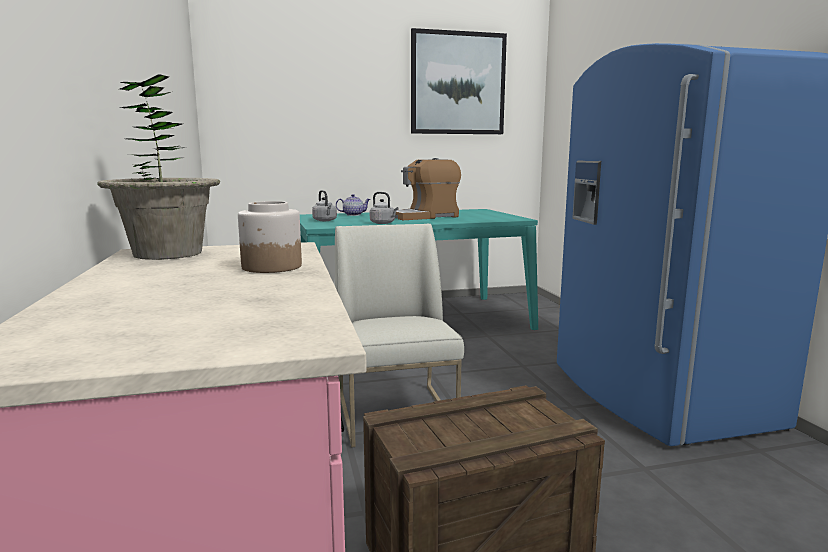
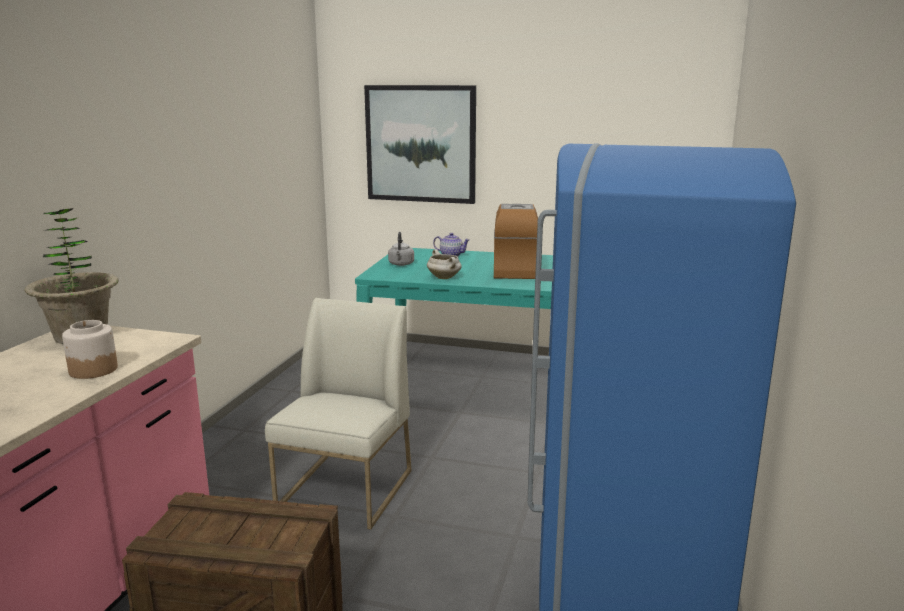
camera: 30 degrees right, 5 degrees up
(383, 223) = (444, 278): grey kettle -> white cooking pot
(424, 217) = (515, 270): coffee machine -> coffee machine turned 90 degrees clockwise
(458, 83) = (606, 99): picture -> picture (420, 144)

